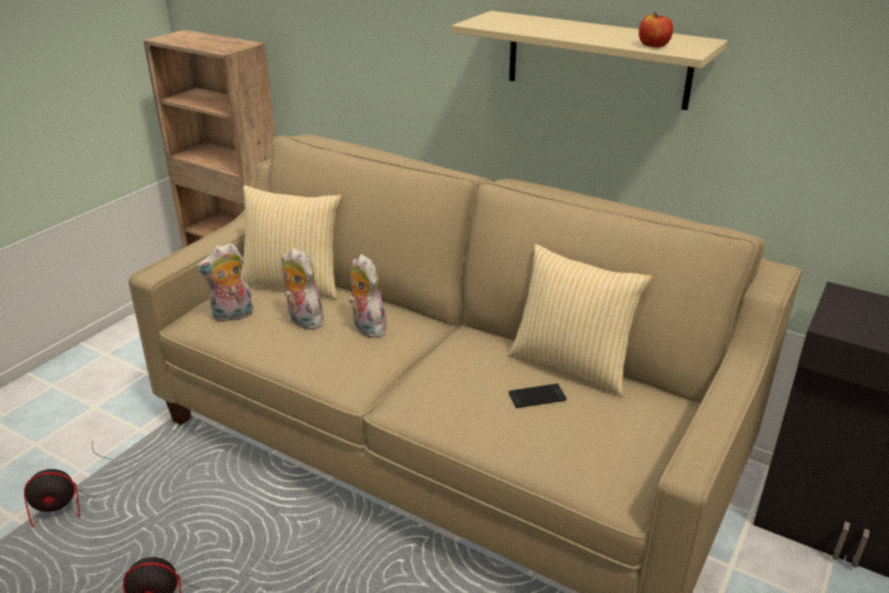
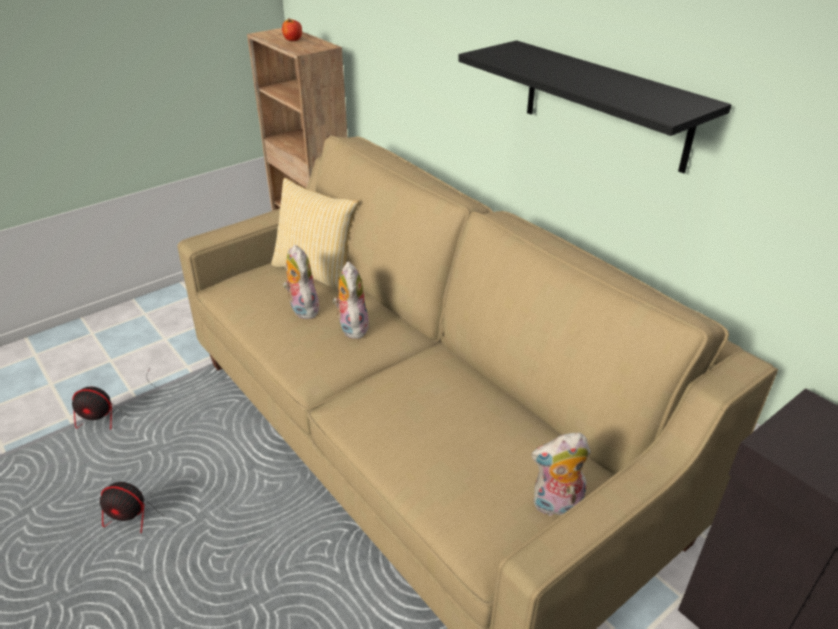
camera: 20 degrees right, 5 degrees up
(232, 316) = (250, 292): plush toy -> plush toy (556, 506)
(537, 396) = (460, 433): phone -> none
(572, 365) = (514, 409): pillow -> none
(597, 59) = (605, 105): beige shelf -> black shelf
(653, 45) = (636, 102): apple -> apple (293, 40)

